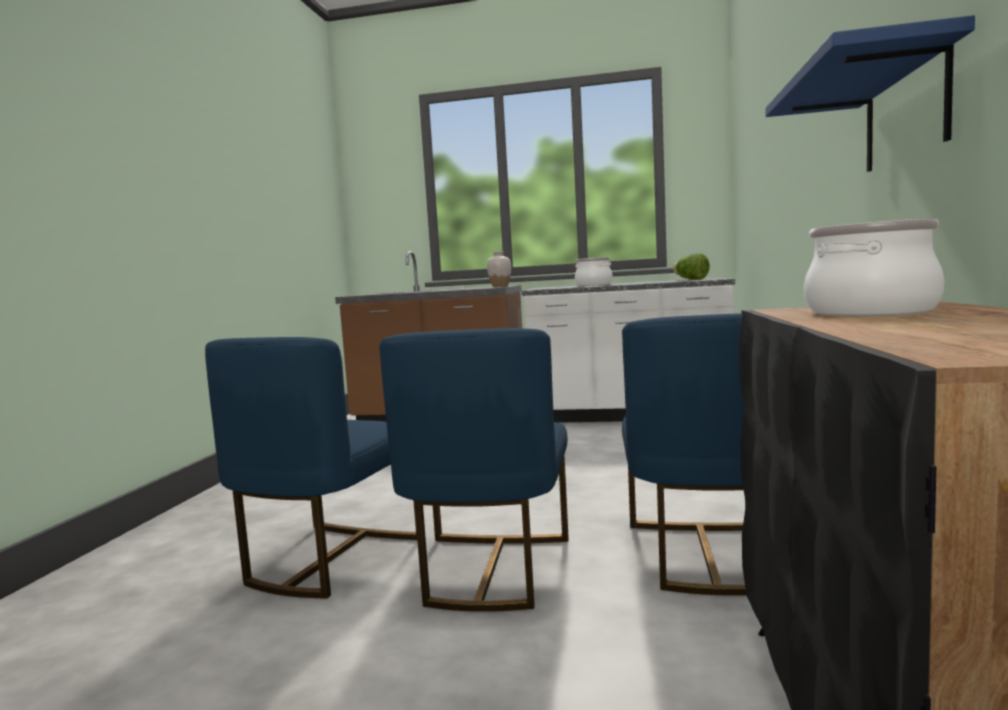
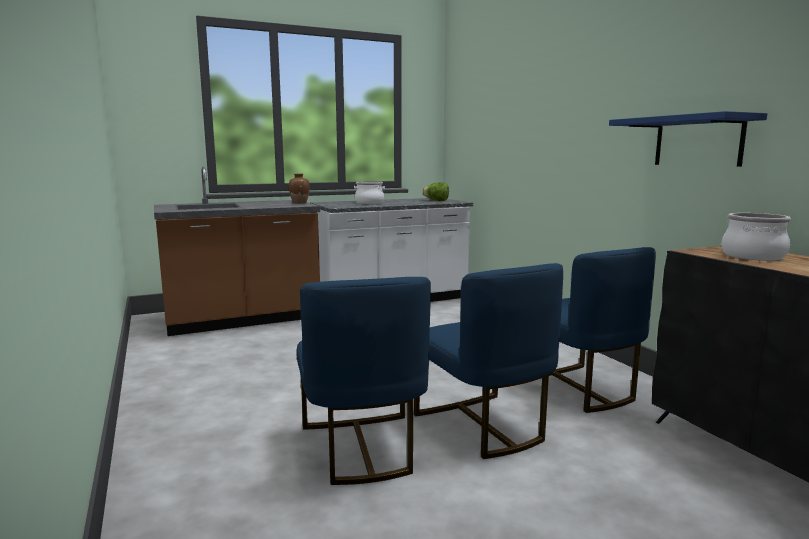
camera: 35 degrees left, 5 degrees up
(500, 286) = (299, 203): white vase -> brown vase

